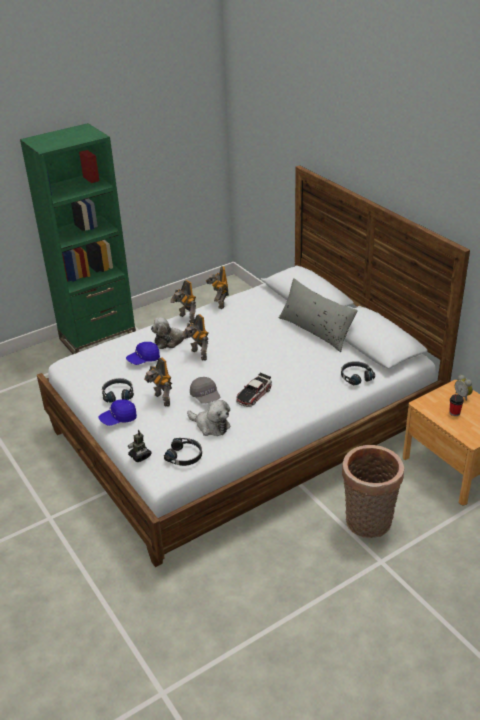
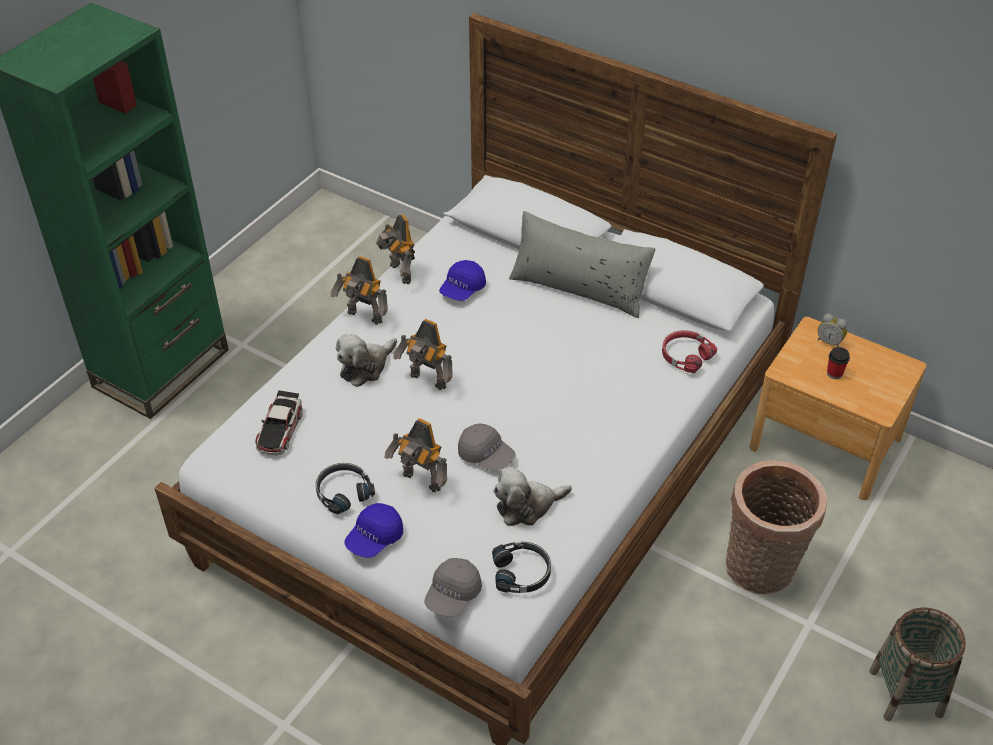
camera: 25 degrees left, 10 degrees up
(140, 456) = (453, 595): toy robot -> grey cap
(143, 360) = (345, 415): blue cap -> blue cap (462, 289)
(211, 426) = (527, 506): plush toy -> plush toy turned 150 degrees clockwise
(254, 394) = (557, 430): toy car -> toy car (280, 429)
(356, 376) = (685, 355): black headphones -> red headphones
(422, 619) = (906, 693): none -> basket

